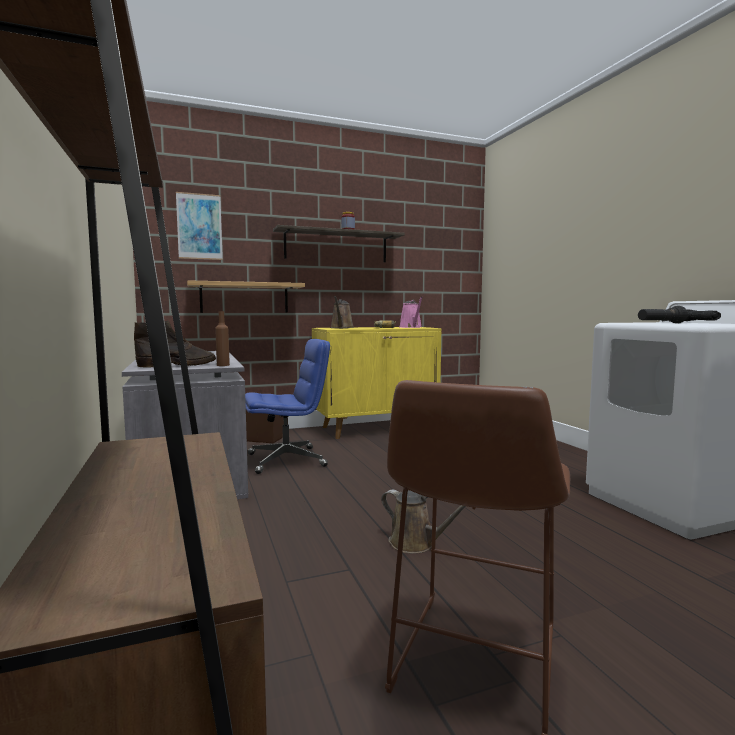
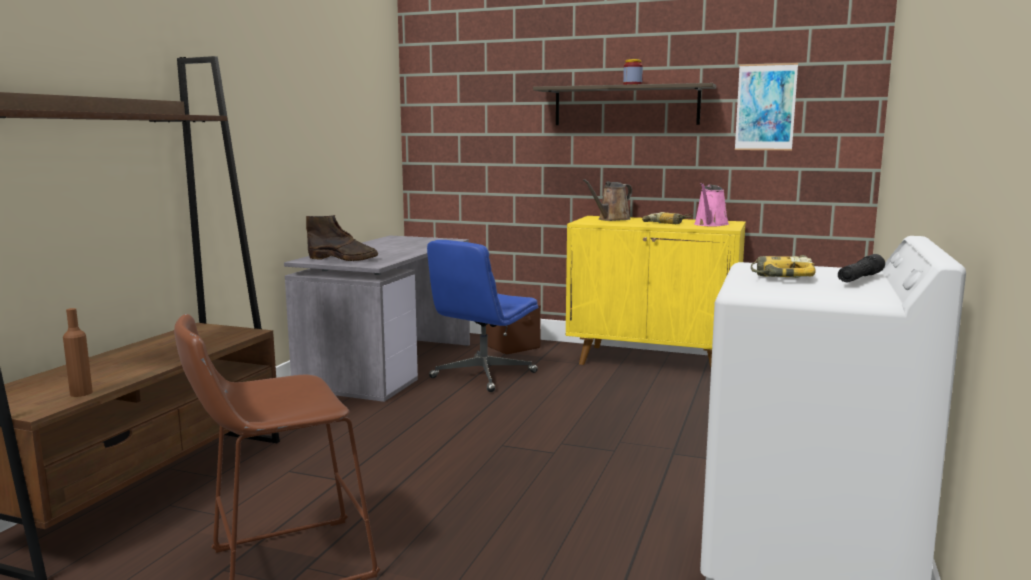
camera: 40 degrees right, 5 degrees up
(199, 226) = (463, 92): picture -> picture (765, 107)
(223, 365) = (372, 264): brown bottle -> brown bottle (81, 393)
(244, 298) = (508, 175): shelf -> none
(287, 460) = (483, 375): blue office chair -> blue office chair turned 105 degrees clockwise
(415, 543) = (424, 482): brown watering can -> none
(661, 323) = (781, 275): black flashlight -> power drill

